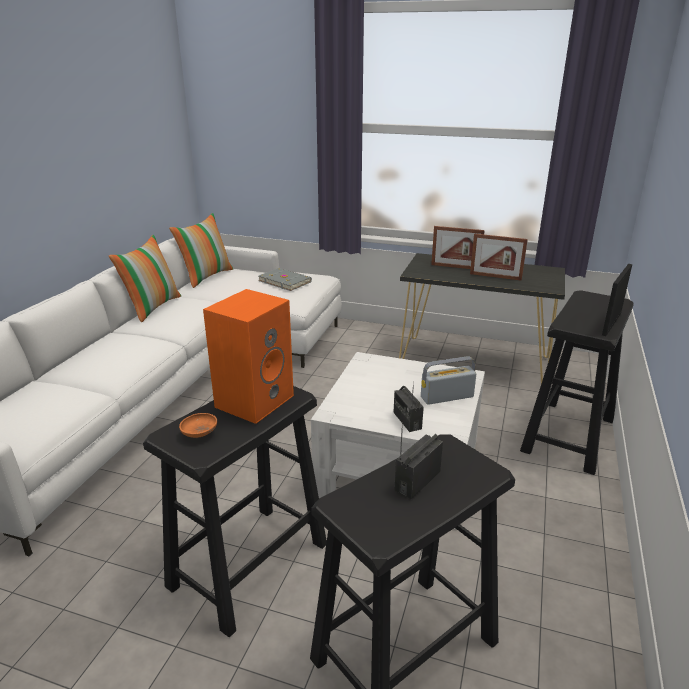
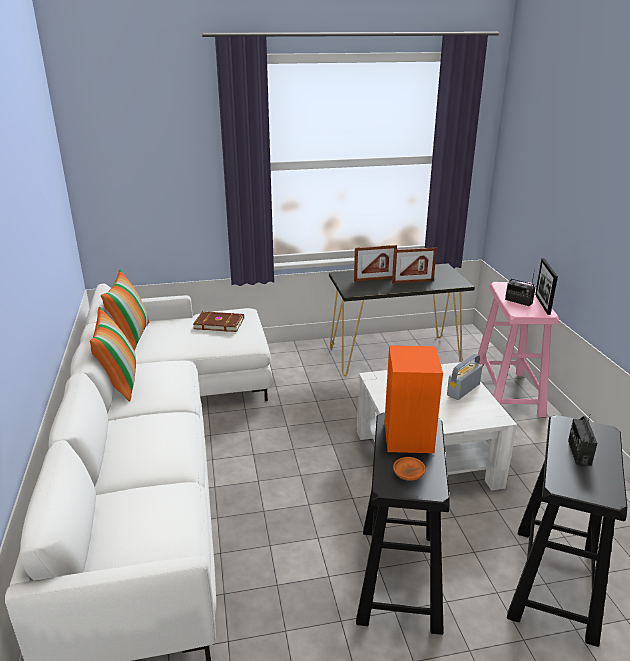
camera: 30 degrees left, 0 degrees up
(285, 281) = (219, 323): grey book -> brown book
(407, 420) = (459, 417): radio -> radio (518, 301)
(568, 436) = (507, 394): black stool -> pink stool

